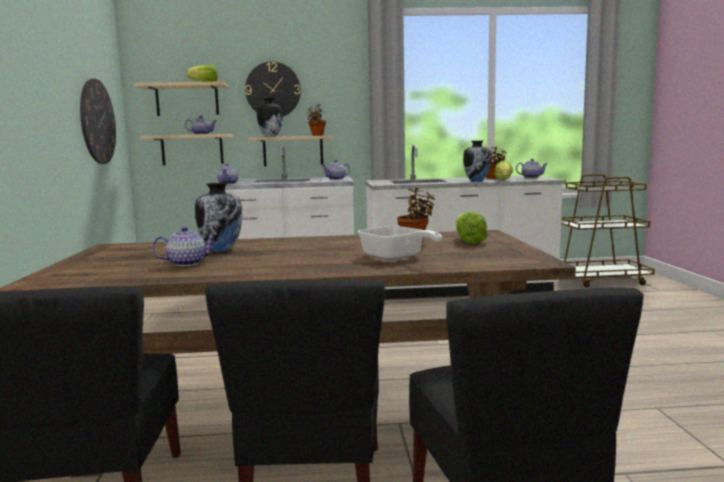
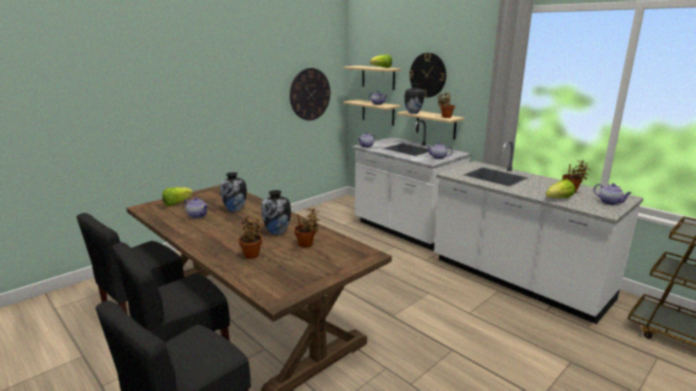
camera: 50 degrees right, 10 degrees up
(396, 257) = (252, 254): frying pan -> potted plant
(468, 241) = (329, 258): lettuce -> lettuce (177, 203)
(477, 181) = (529, 193): vase -> vase (277, 232)

